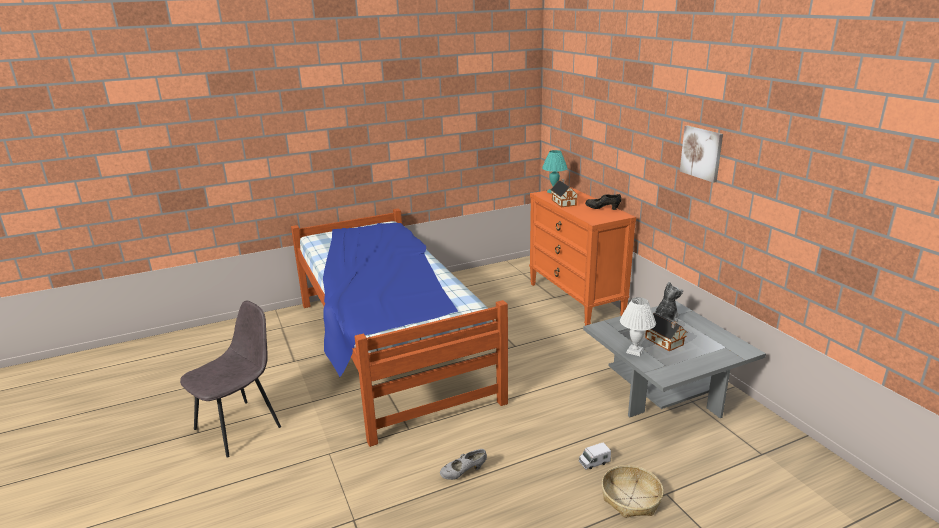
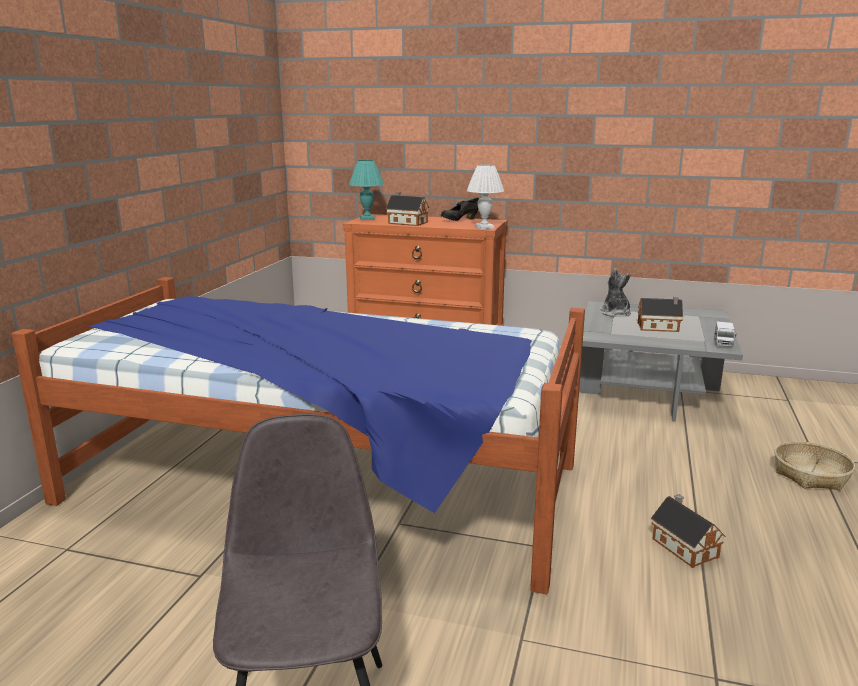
camera: 50 degrees left, 5 degrees down
(463, 473) = (683, 546): grey shoe -> toy house
(594, 462) = (734, 467): toy truck -> toy truck (723, 343)
(635, 351) = (661, 341): white table lamp -> white table lamp (484, 227)
(702, 153) = (606, 118): picture -> none

